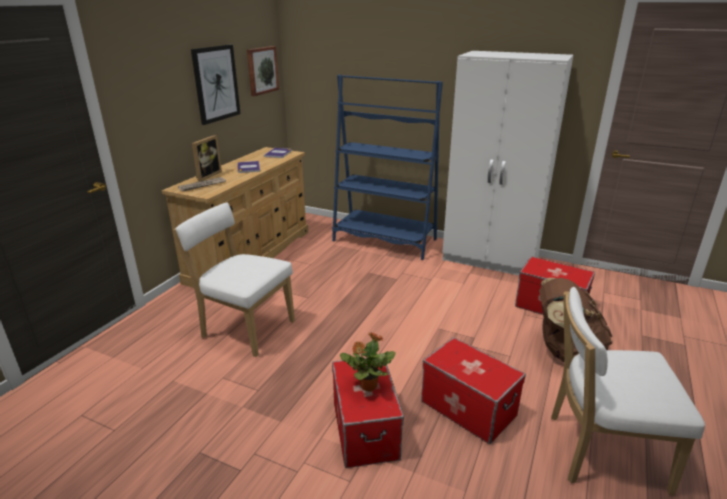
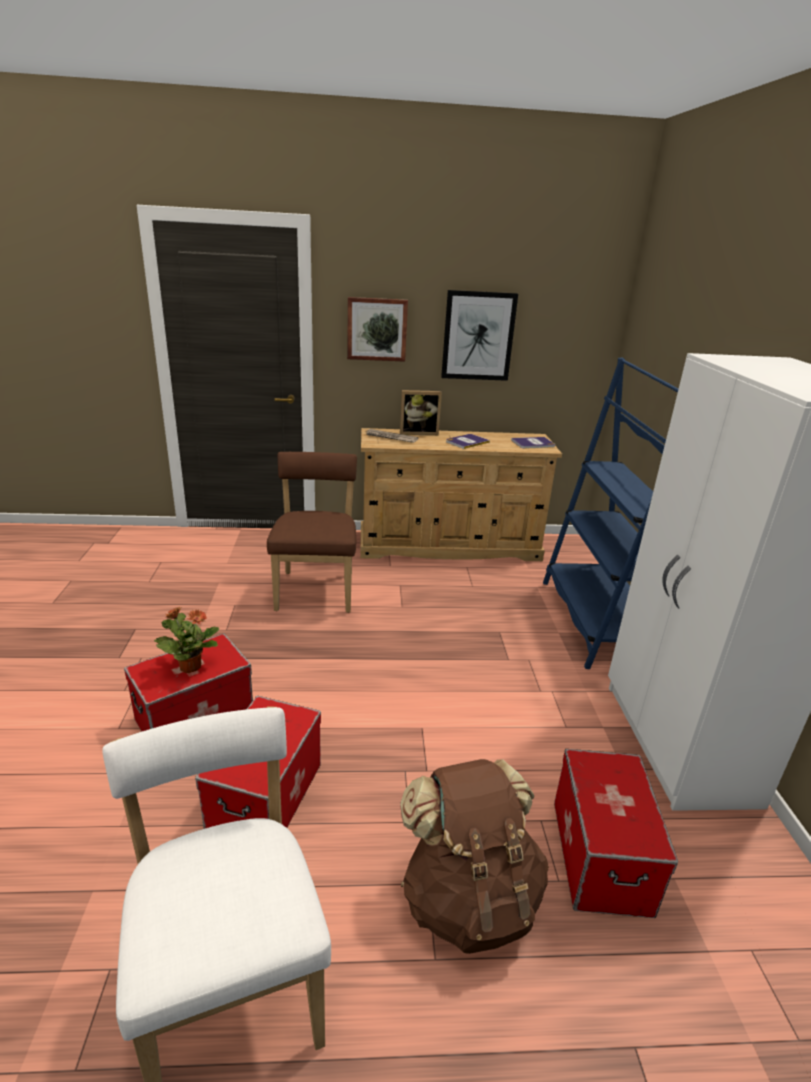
camera: 60 degrees right, 0 degrees up
(245, 328) = (316, 589): white chair -> brown chair
(262, 70) = (571, 335): picture -> picture (377, 329)

